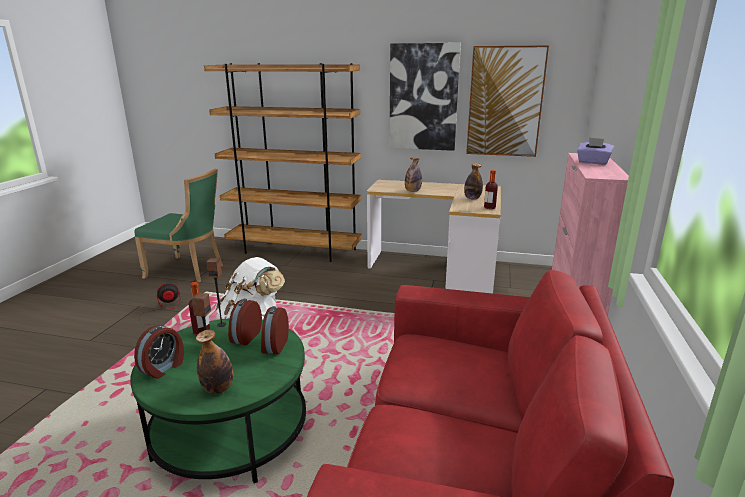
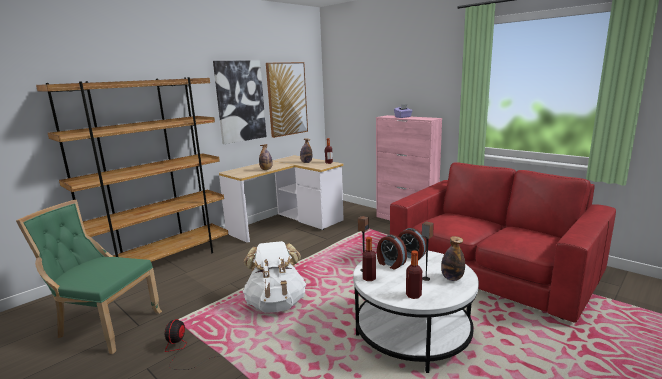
camera: 60 degrees left, 5 degrees down
(163, 368) = (413, 295): alarm clock -> bottle
(188, 271) = (105, 326): green chair -> green chair turned 120 degrees counterclockwise
(231, 431) = (412, 332): green coffee table -> white coffee table

